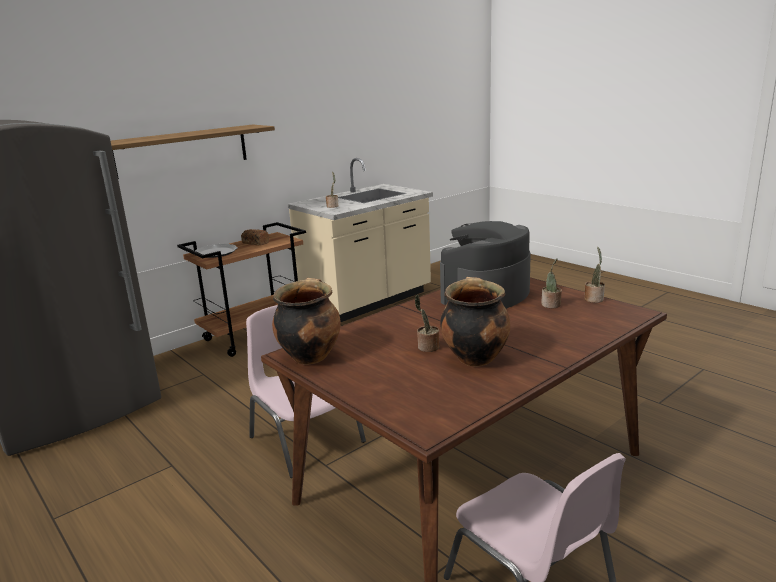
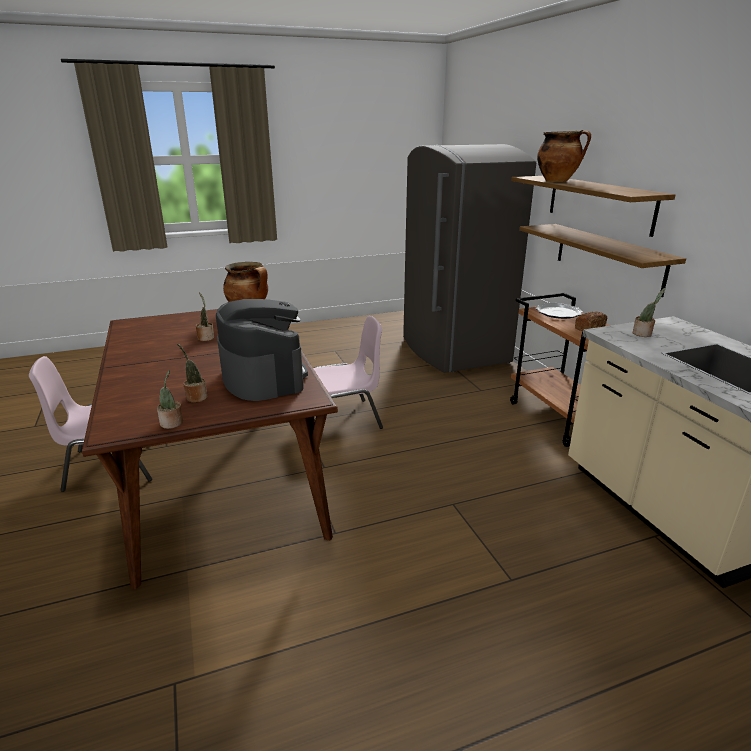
camera: 110 degrees right, 5 degrees up
(210, 192) = (608, 257): none -> shelf
(474, 357) = (168, 346): cooking pot -> cooking pot (558, 181)

